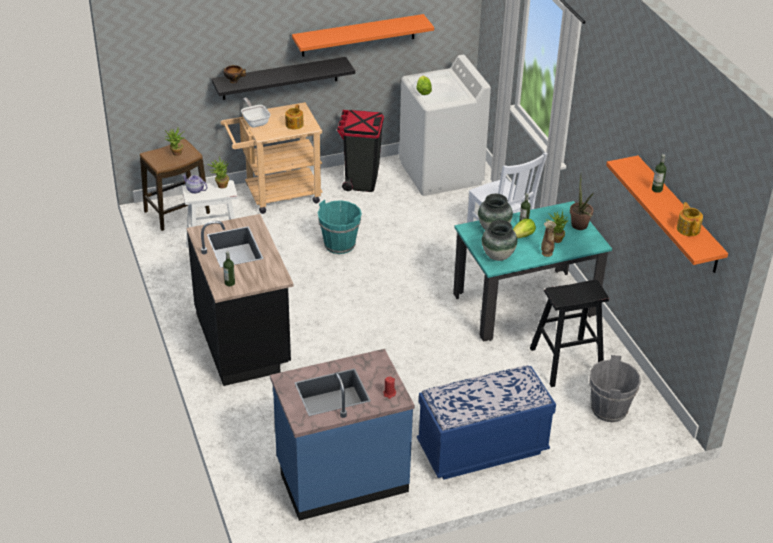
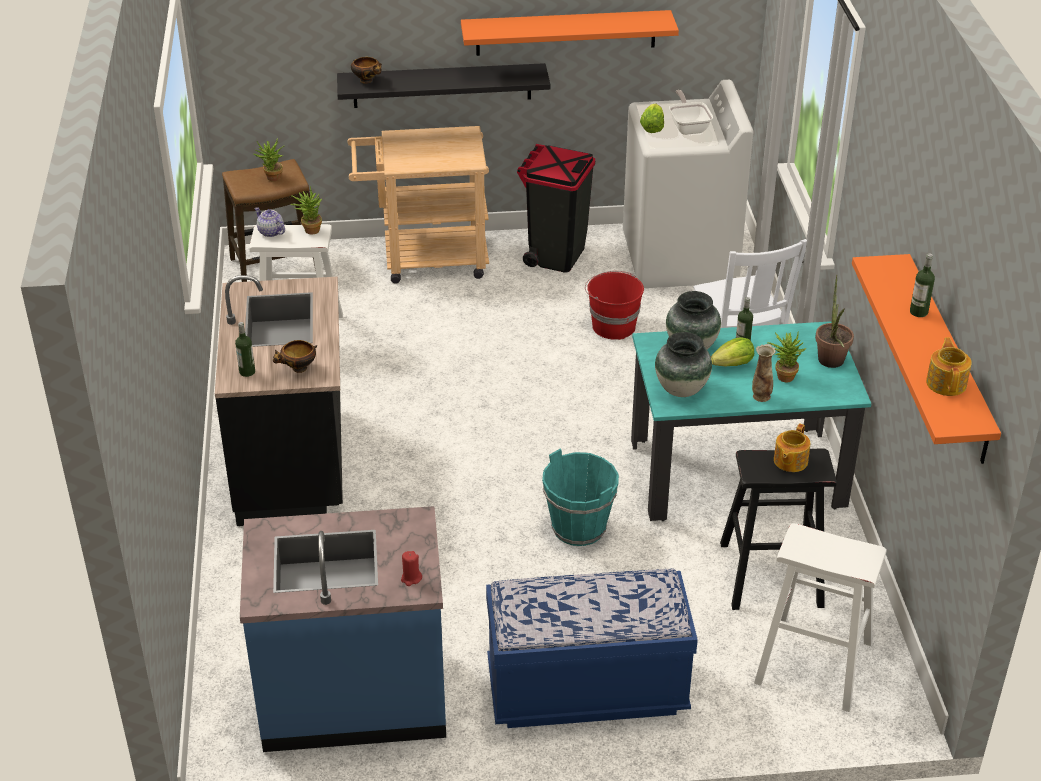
camera: 15 degrees right, 0 degrees up
(255, 121) = (394, 145): frying pan -> frying pan (688, 127)
(262, 276) = (298, 369): none -> bowl
(294, 125) = (448, 156): teapot -> teapot (789, 461)
(340, 244) = (488, 343): turquoise bucket -> turquoise bucket (579, 528)
(414, 223) = (612, 326): none -> red bucket
(608, 409) = (813, 662): grey bucket -> white stool

